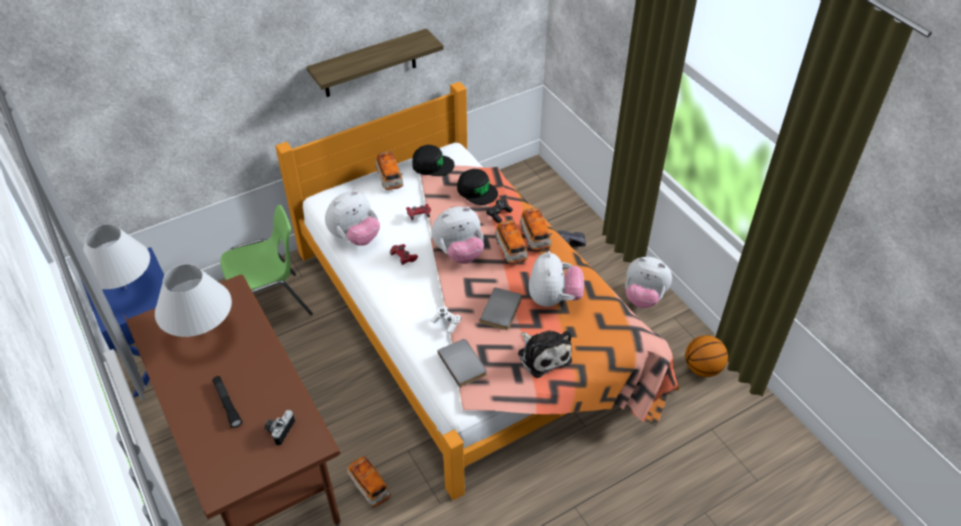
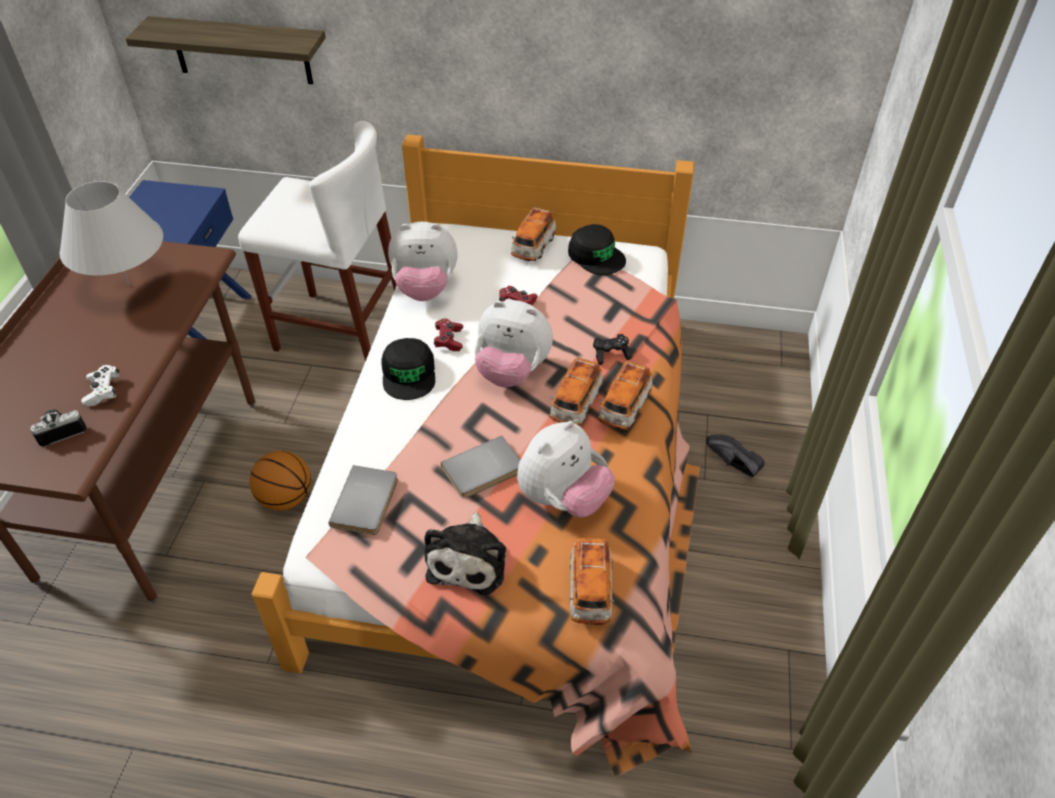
camera: 40 degrees right, 0 degrees up
(126, 288) = (159, 214): white table lamp -> none
(227, 404) = (57, 370): black flashlight -> none
(270, 305) = (340, 330): green chair -> white stool
(369, 64) = (560, 76): shelf -> shelf (241, 50)
(369, 487) = (223, 586): toy car -> toy car (590, 591)
(446, 323) = (403, 442): white game controller -> white game controller (103, 391)
(477, 190) = (616, 312): black cap -> black cap (409, 374)
(643, 297) = (770, 595): plush toy -> none
(702, 368) = (760, 750): basketball -> basketball (286, 498)

